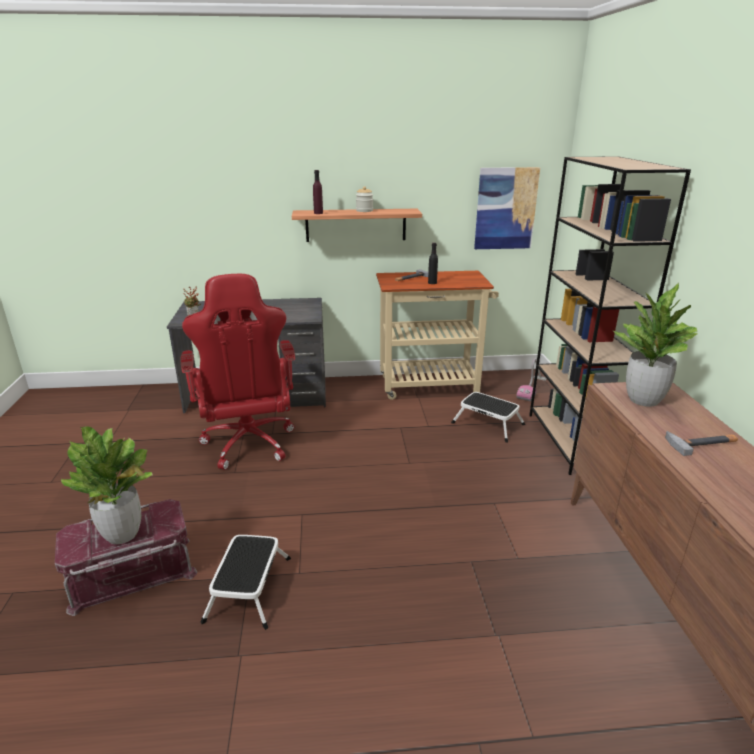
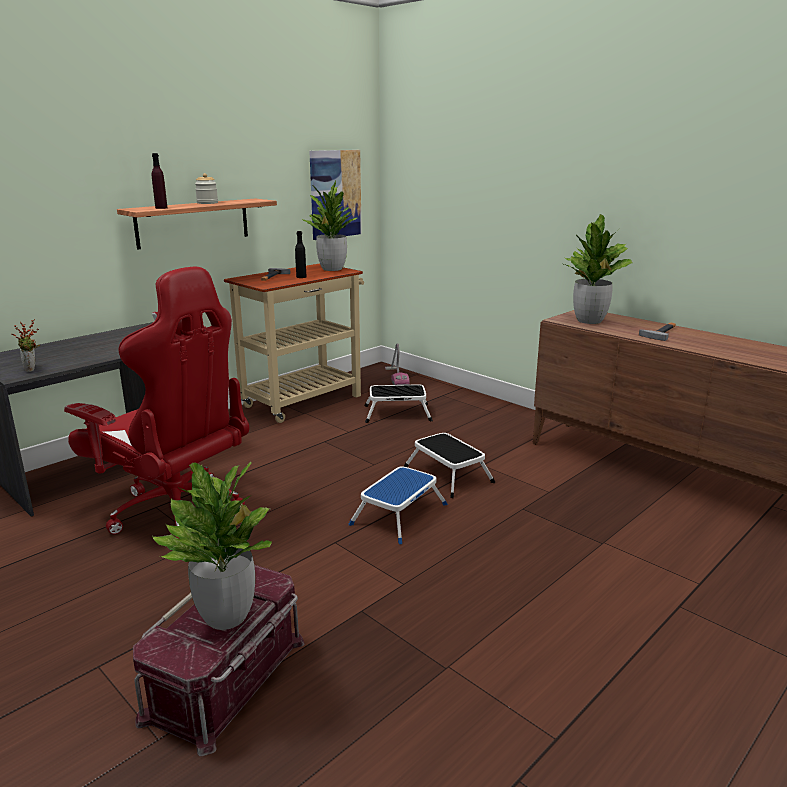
camera: 40 degrees left, 5 degrees down
(249, 588) = (376, 619): black step ladder -> black step ladder (448, 474)
(370, 515) = (399, 514): none -> blue step ladder
(473, 279) = (332, 269): none -> potted plant
(572, 441) = (478, 404): beige bookcase -> none

